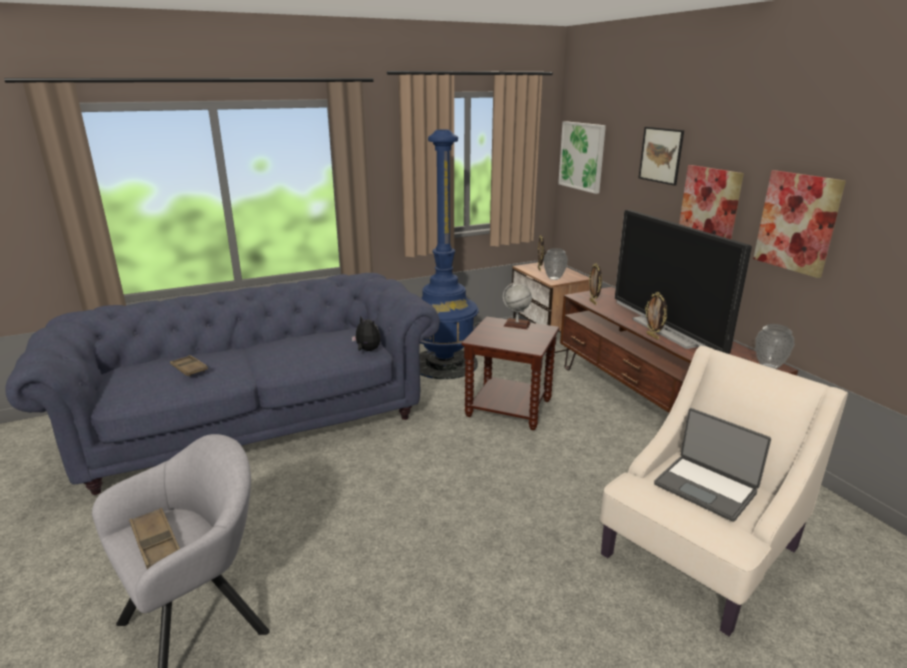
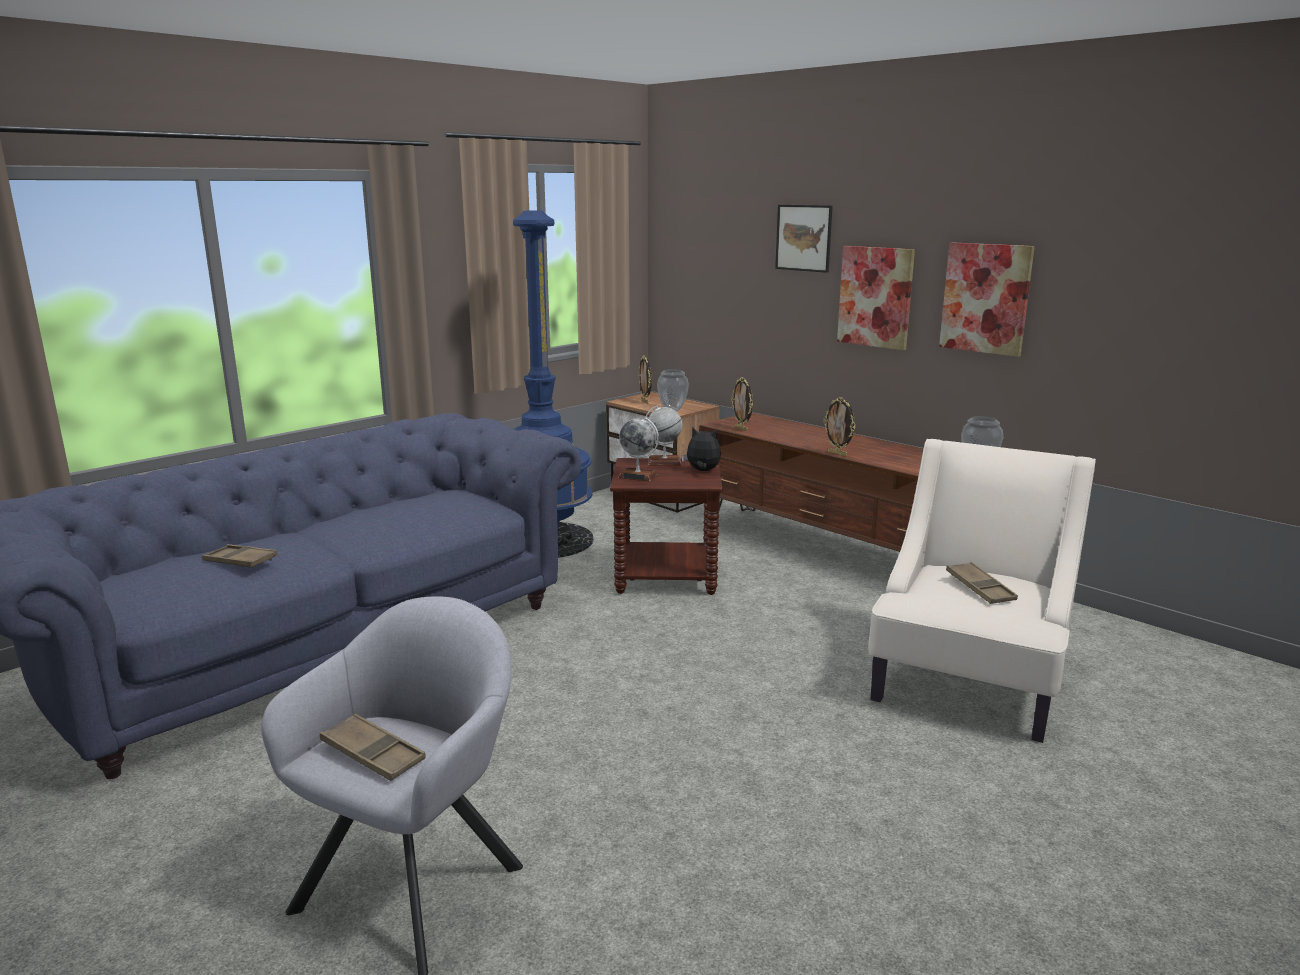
camera: 20 degrees left, 5 degrees down
(367, 350) = (487, 511): plush toy -> plush toy (702, 471)
(488, 335) = (638, 476): none -> globe
(582, 156) = (687, 249): picture -> none
(668, 331) = (850, 447): television -> none
(706, 488) = (980, 588): laptop -> brown tray

